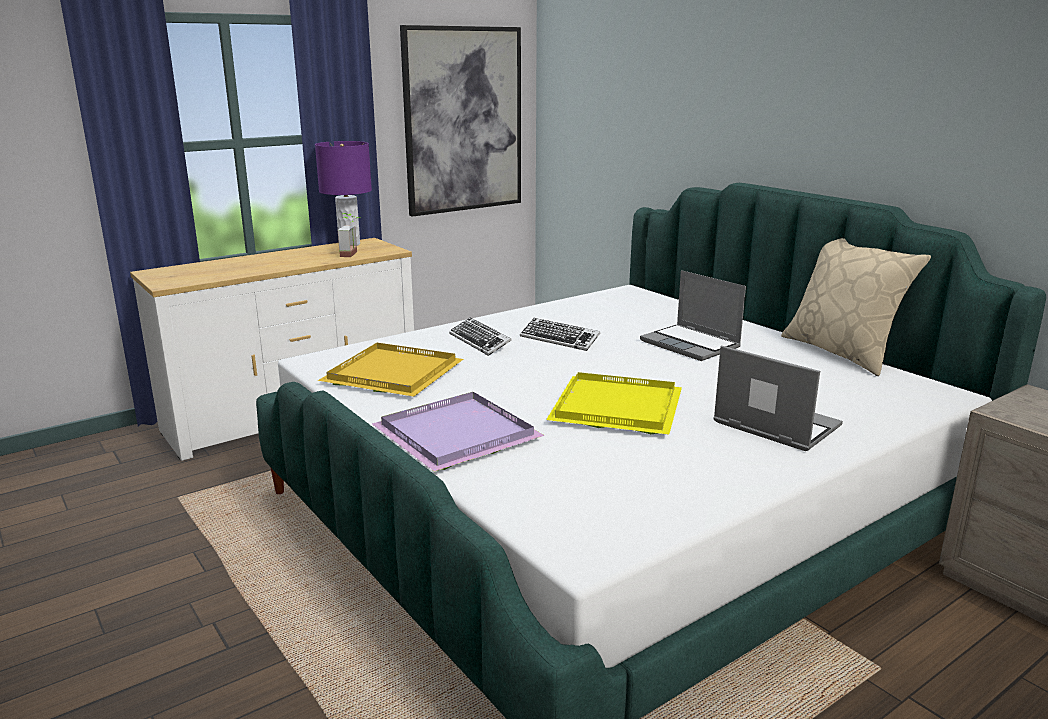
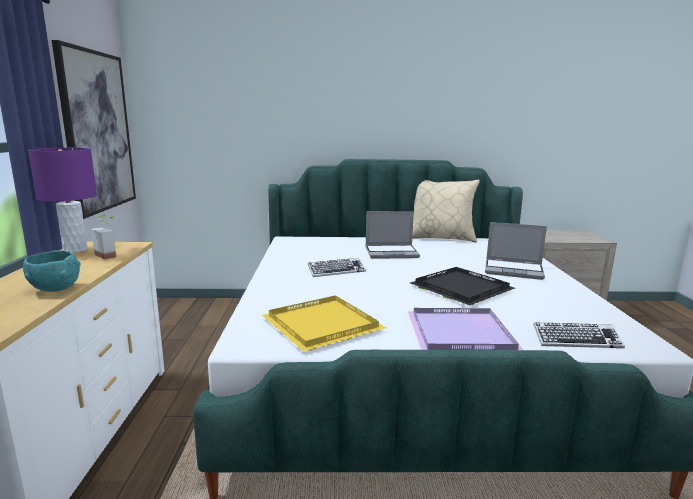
camera: 55 degrees left, 5 degrees down
(257, 269) = (55, 289): none -> turquoise bowl
(480, 341) = (303, 287): keyboard -> keyboard (576, 340)
(614, 407) = (459, 288): yellow tray -> black tray
(774, 425) = (514, 270): laptop -> laptop turned 150 degrees counterclockwise

